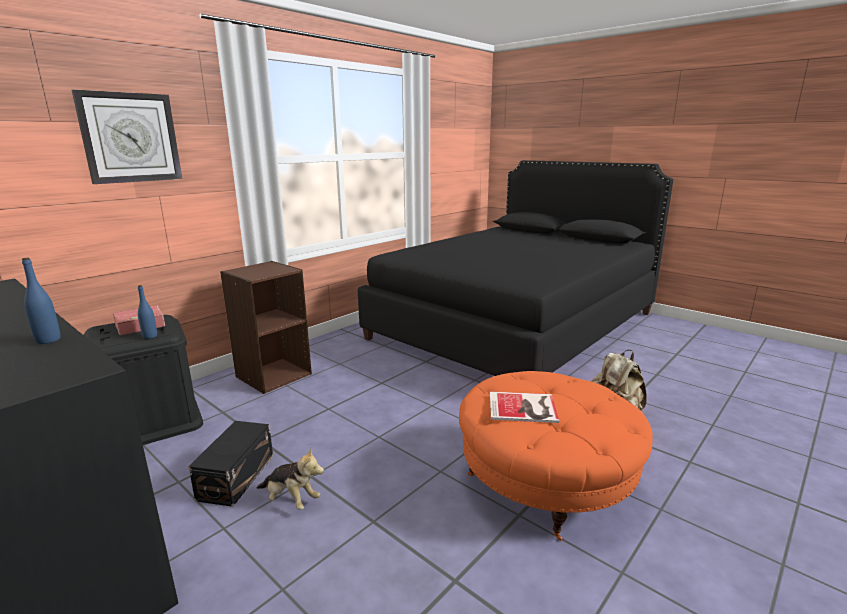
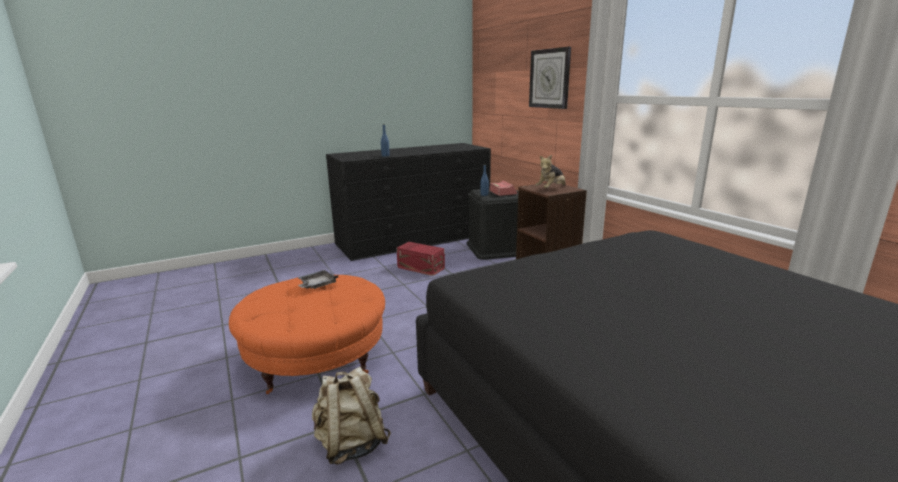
camera: 110 degrees right, 0 degrees up
(235, 477) = (420, 267): black storage box -> red storage box
(291, 500) = (388, 279): plush toy -> plush toy (551, 189)
(524, 408) = (317, 285): book -> grey tray

